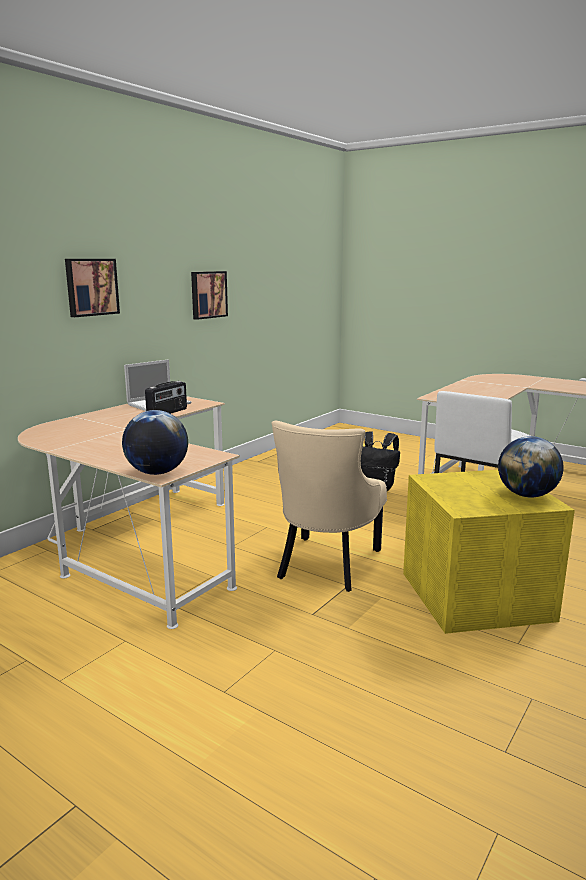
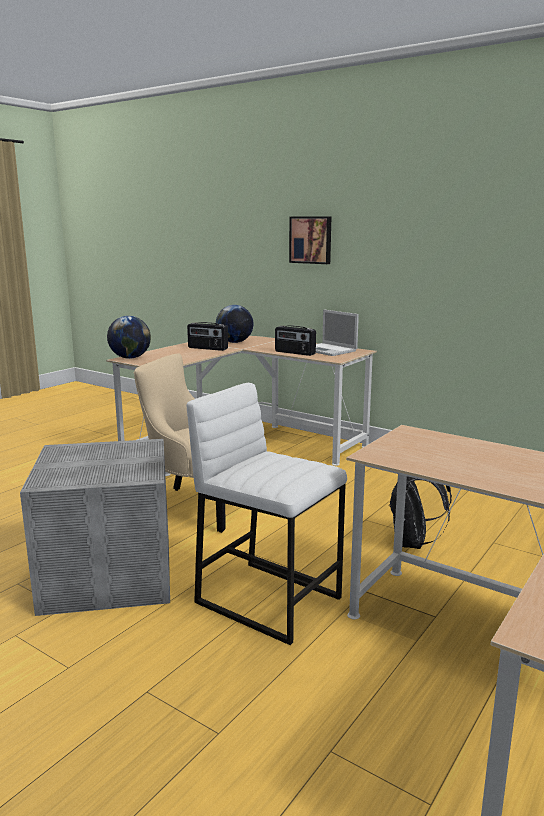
camera: 90 degrees right, 0 degrees up
(114, 441) = (207, 348): none -> radio
(208, 294) = (445, 257): picture -> none
(476, 595) = (110, 575): yellow storage box -> grey storage box
(527, 495) = (74, 477): globe -> globe (235, 342)

